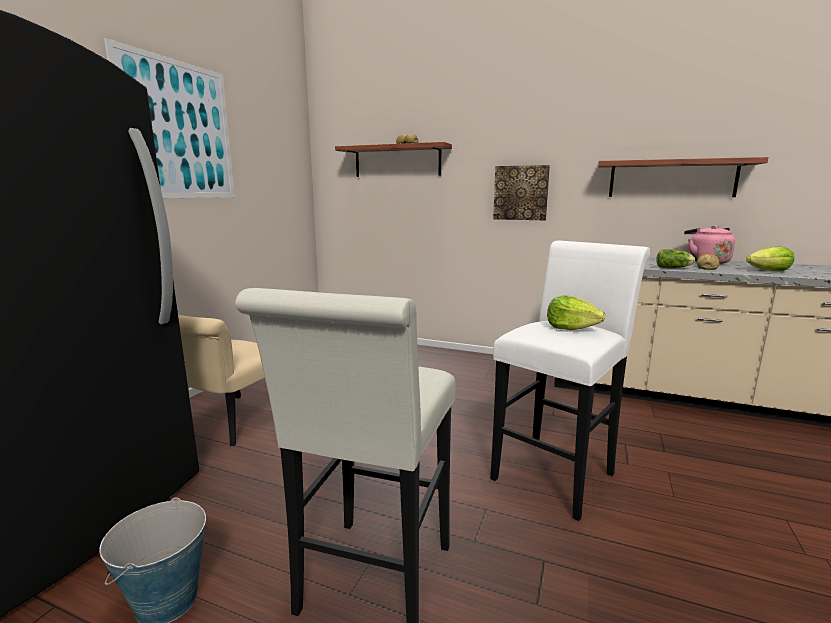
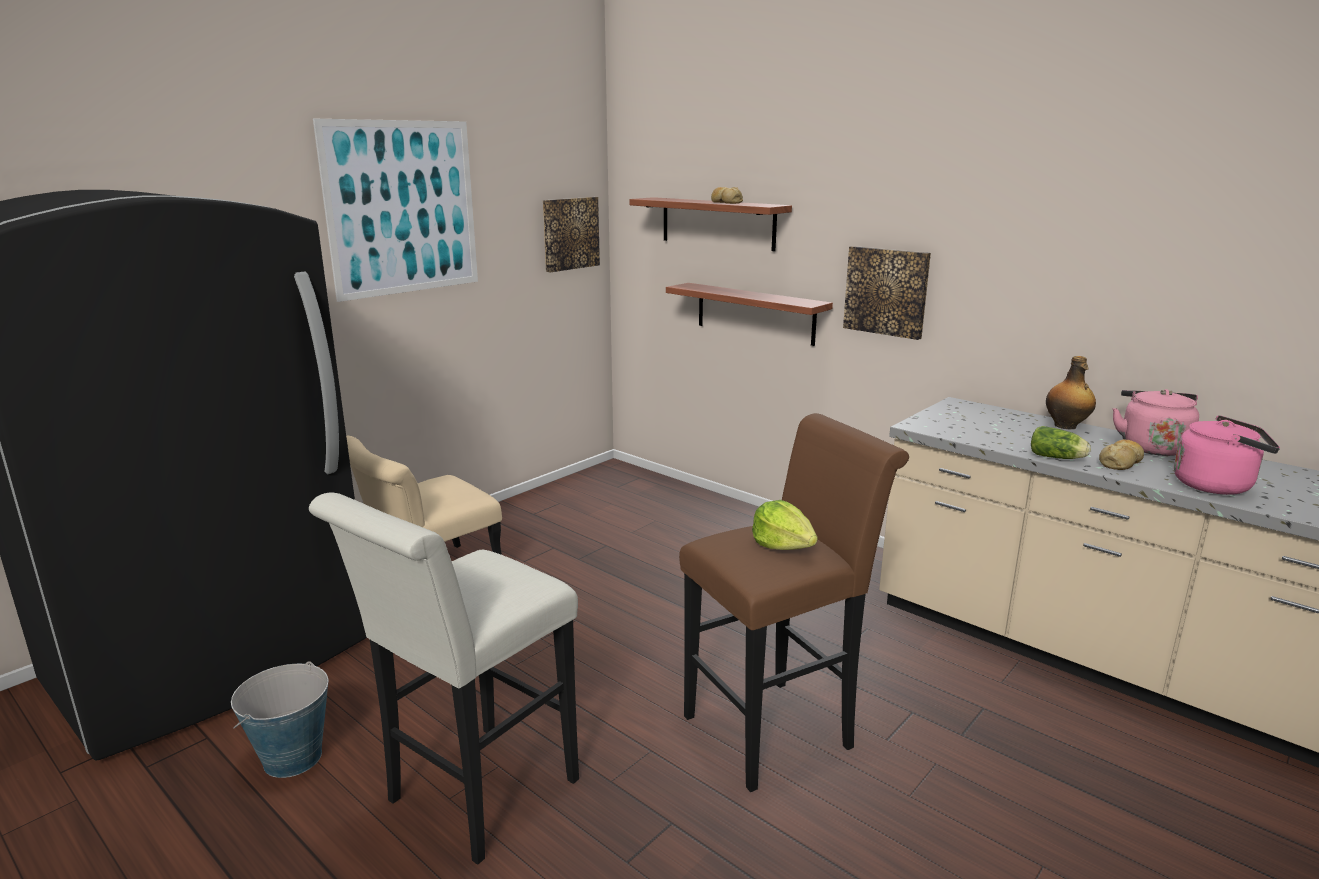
camera: 20 degrees right, 5 degrees up
(290, 172) = (570, 233): none -> picture
(557, 472) = (777, 728): white stool -> brown stool
(650, 258) = (1066, 426): none -> bottle
(671, 179) = (1121, 296): shelf -> shelf (755, 313)
(769, 271) = (1217, 485): lettuce -> pink kettle

